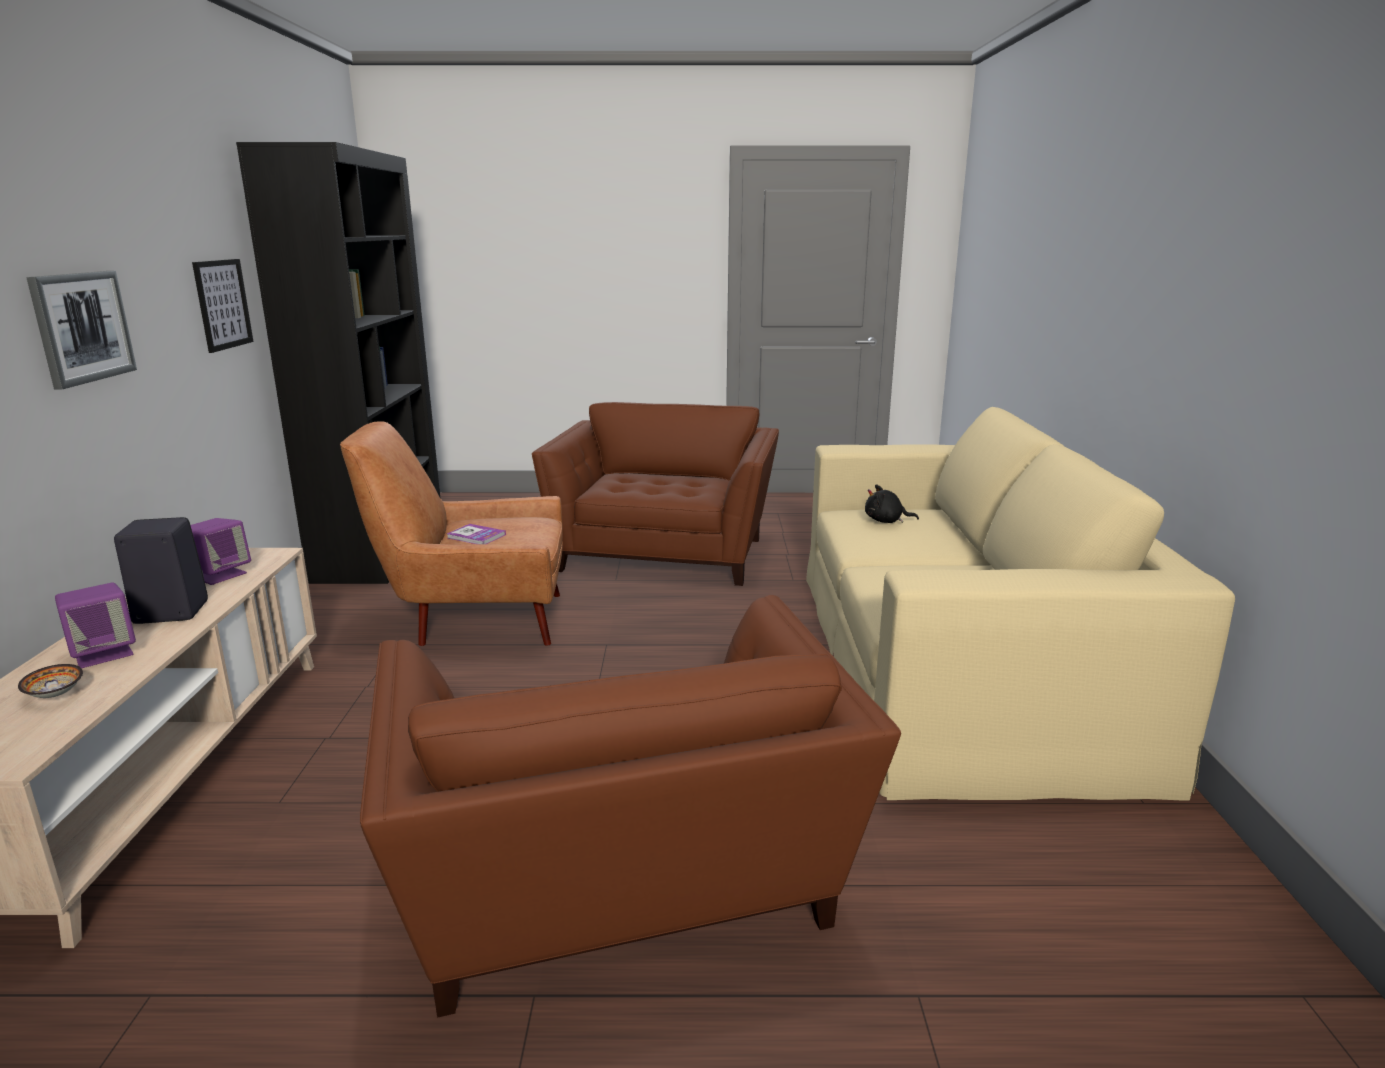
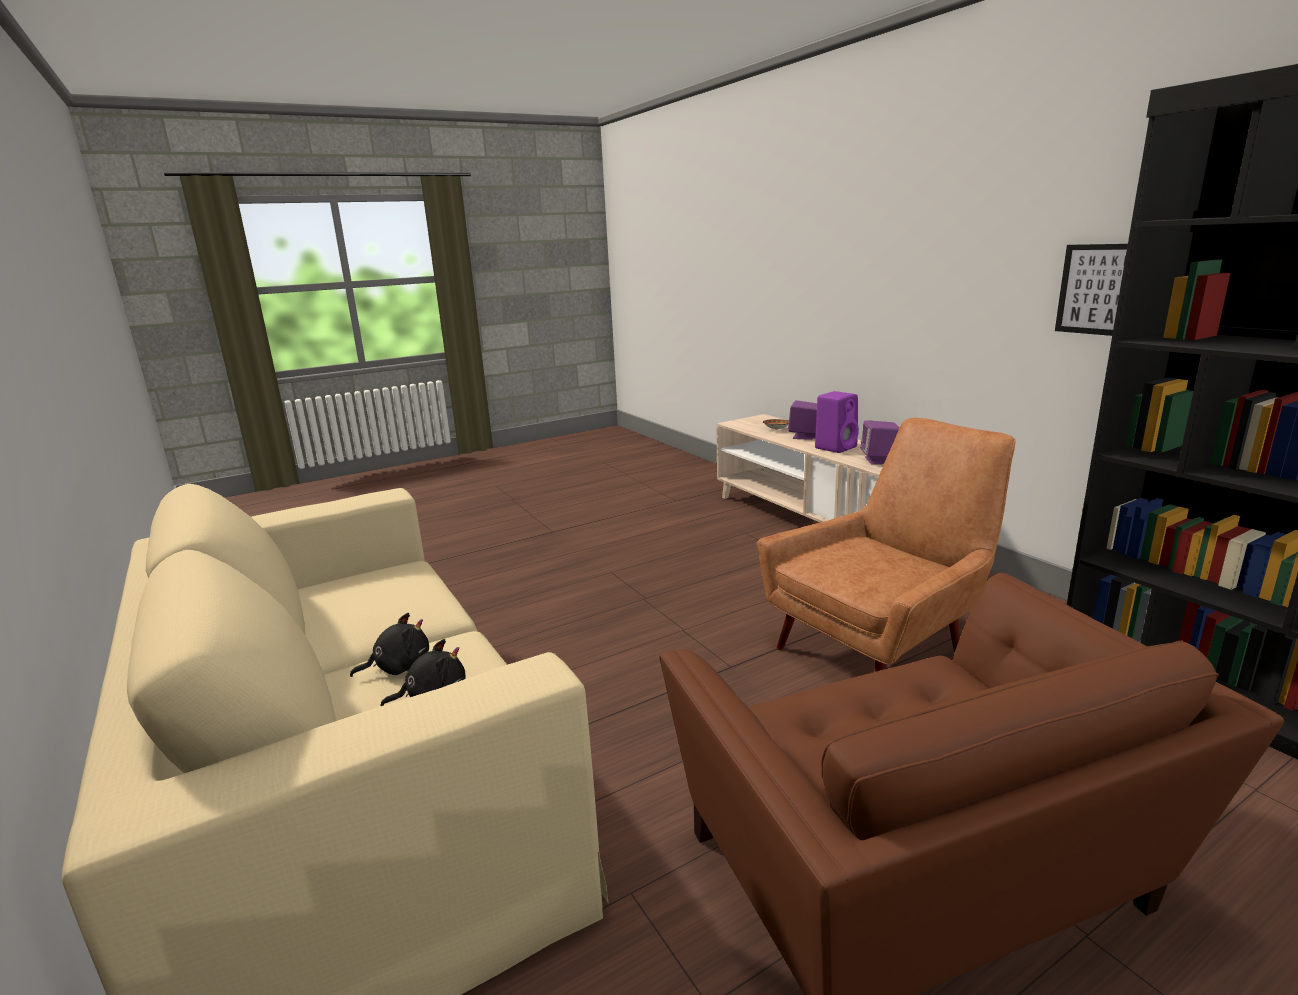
camera: 150 degrees right, 0 degrees up
(82, 327) = (924, 283): picture -> none
(168, 613) = (836, 447): black speaker -> purple speaker
(476, 536) = (870, 551): book -> none
(621, 886) = (550, 558): brown armchair -> none
(908, 539) = (399, 667): none -> black plush toy

